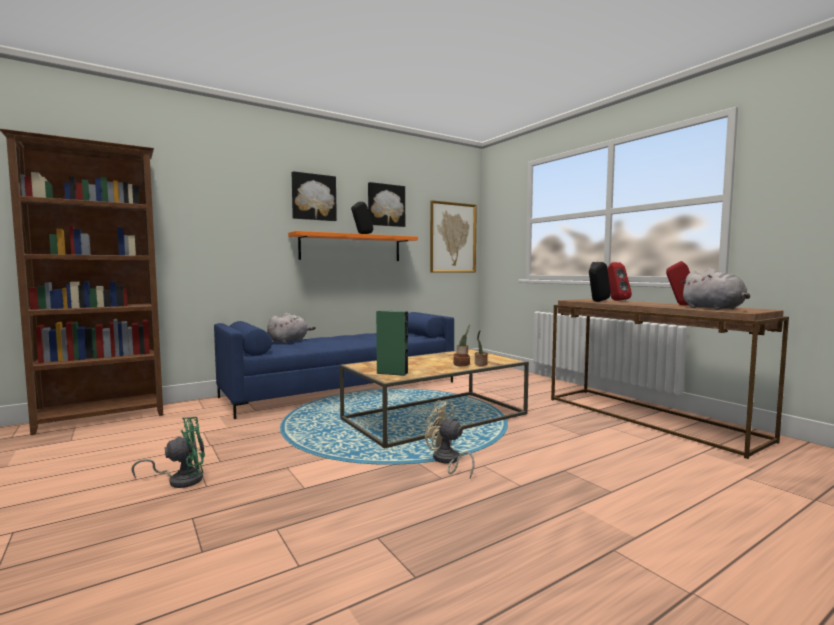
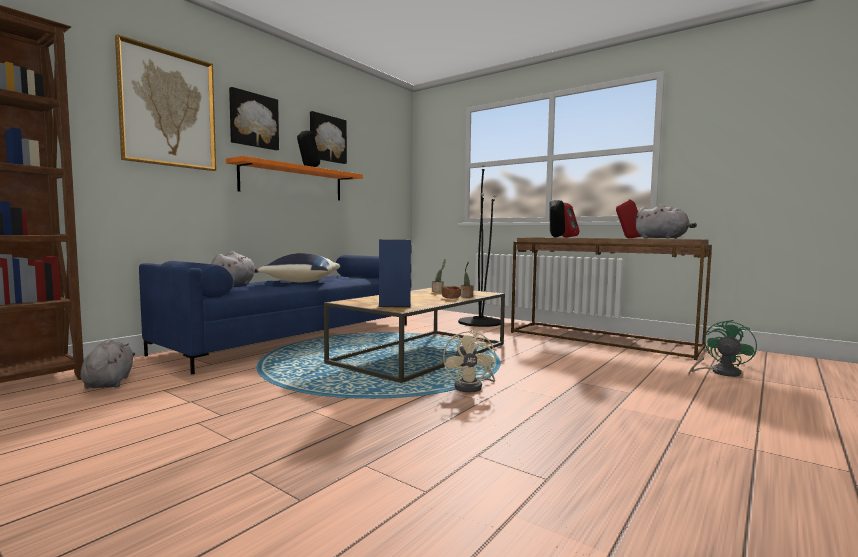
camera: 20 degrees left, 0 degrees up
(175, 420) = (109, 382): none -> grey plush toy
(181, 480) = (190, 438): green fan -> green fan (720, 373)
(346, 340) = (301, 282): none -> blue pillow
(392, 373) = (394, 306): green speaker -> blue speaker
(447, 461) = (473, 387): beige fan -> beige fan turned 105 degrees counterclockwise
(452, 237) = (388, 180): picture -> picture (168, 109)
(530, 384) = (480, 322): none -> black floor lamp

